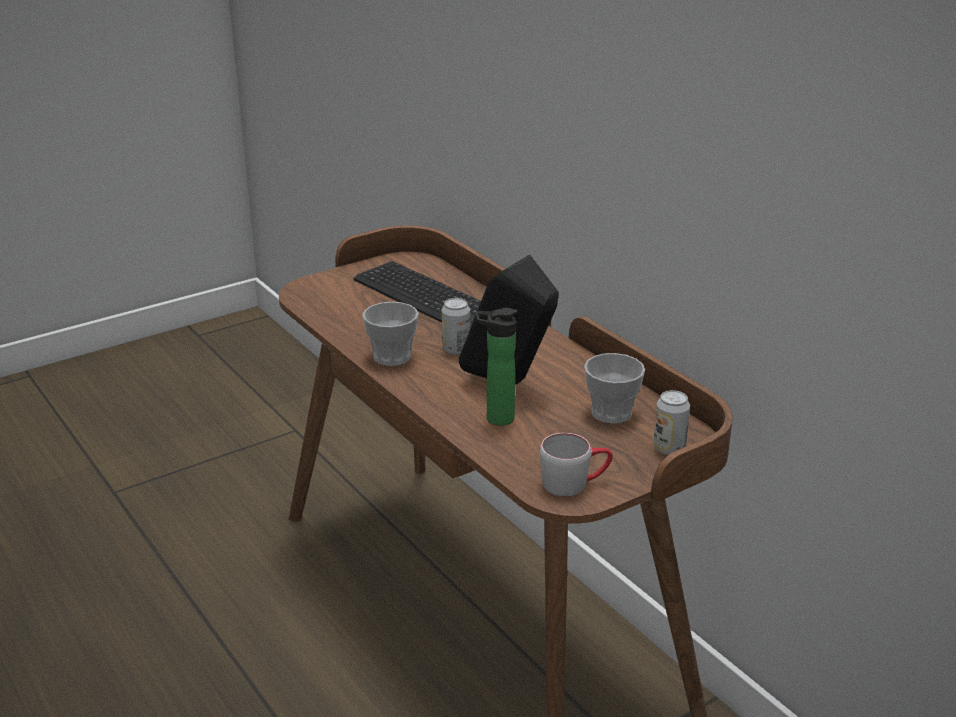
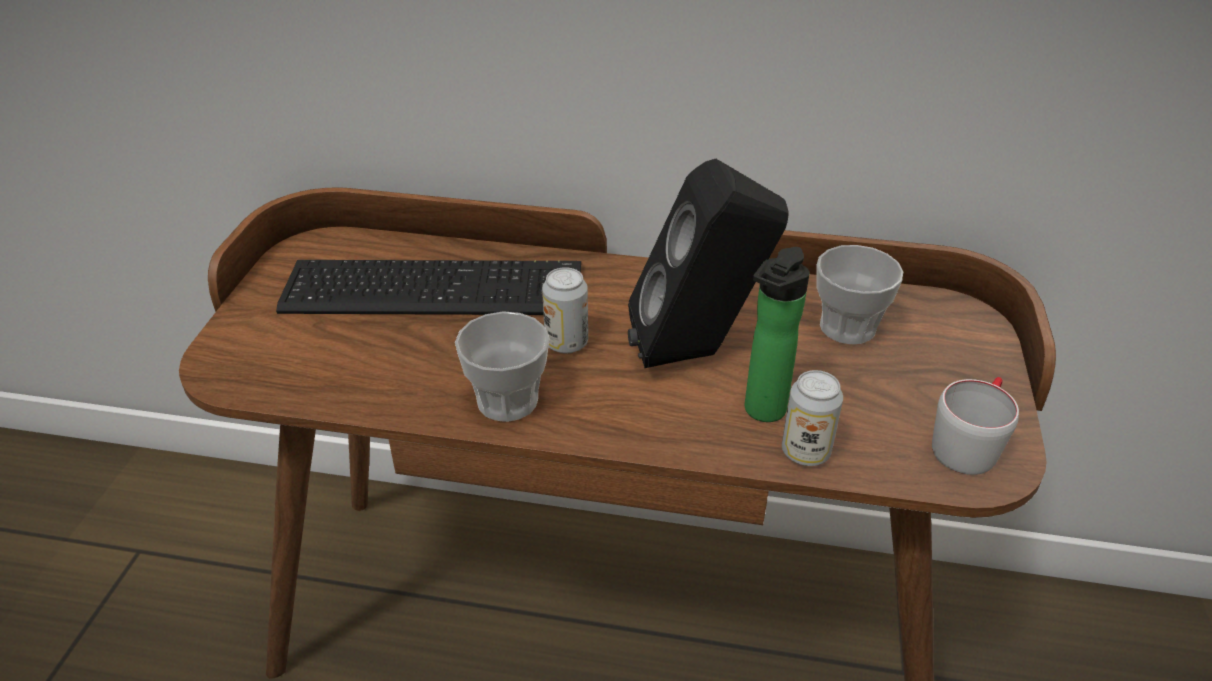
camera: 45 degrees left, 10 degrees up
(669, 448) = (960, 336): can -> can (805, 452)

